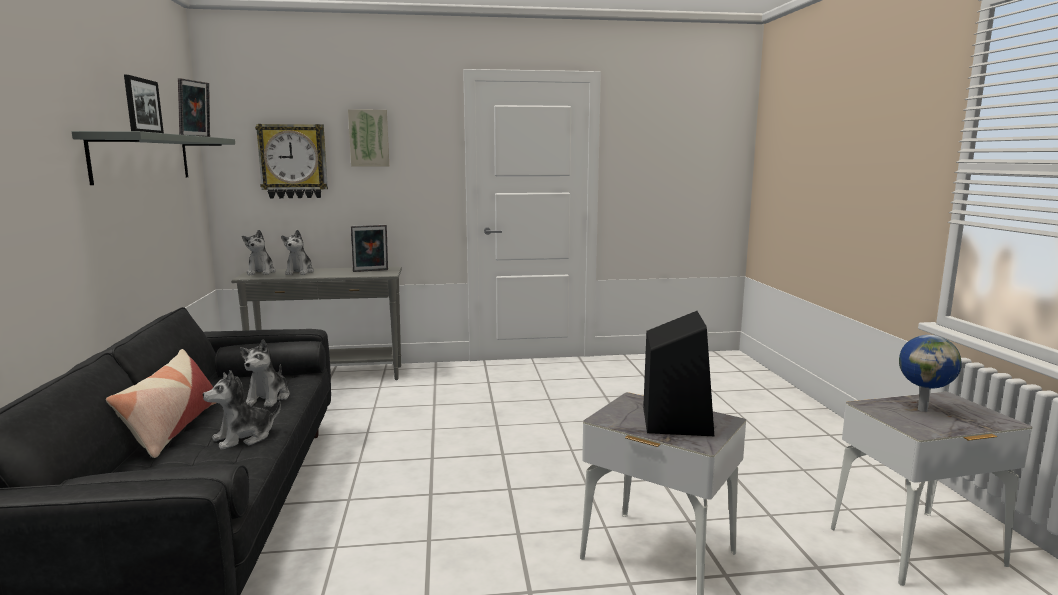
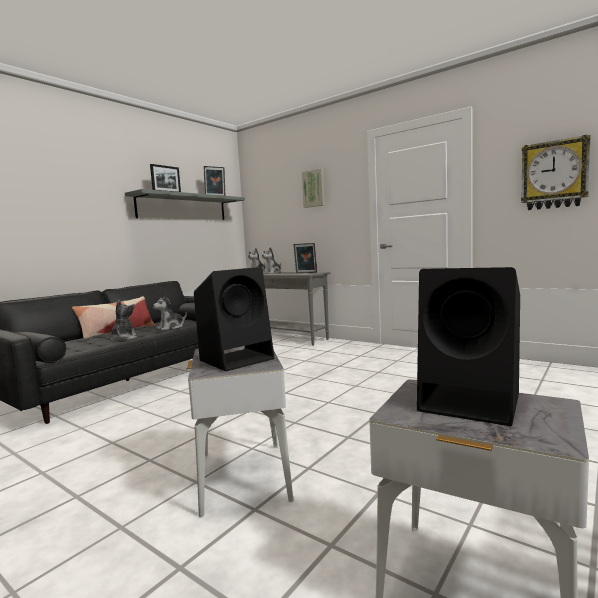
camera: 45 degrees right, 5 degrees down
(244, 437) = (123, 338): plush toy -> plush toy turned 75 degrees clockwise
(293, 161) = (278, 208): wall clock -> wall clock (554, 175)
(923, 409) = (472, 403): globe -> black speaker

